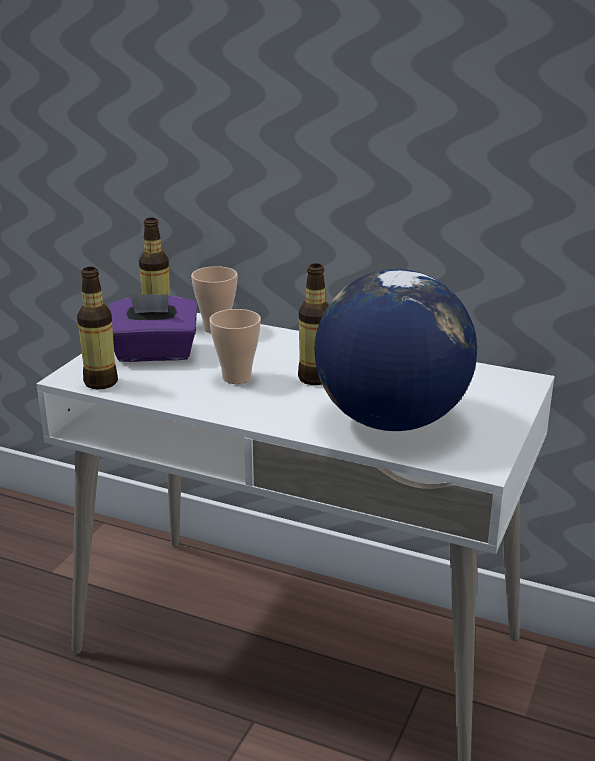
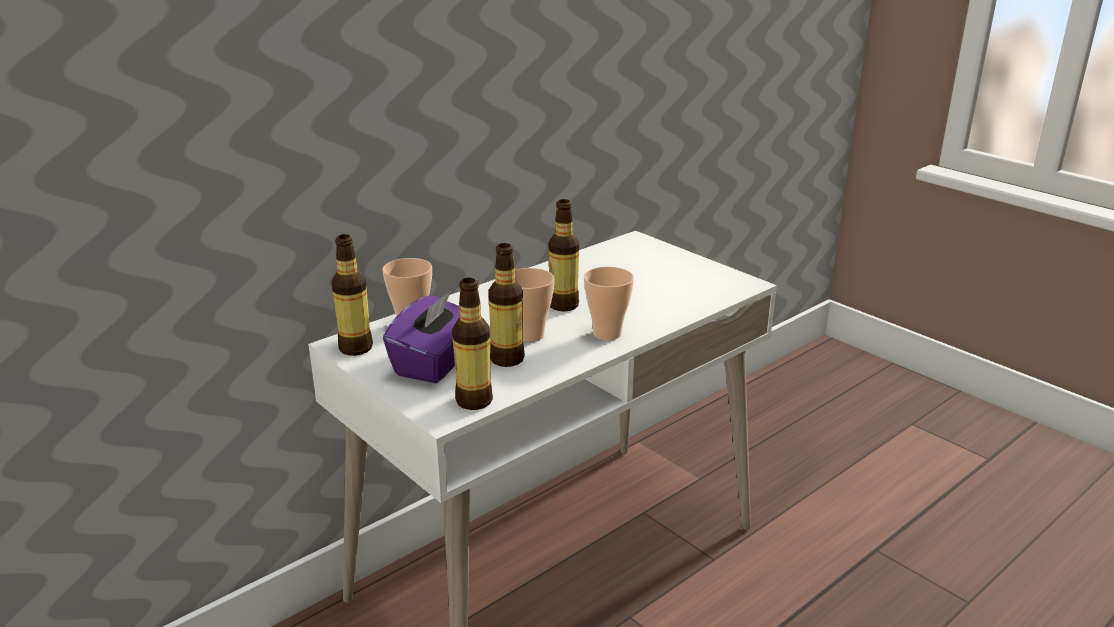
camera: 65 degrees left, 0 degrees up
(183, 378) = (507, 359): none -> bottle
(271, 411) = (607, 334): none -> cup
(390, 420) = (660, 295): globe -> none

